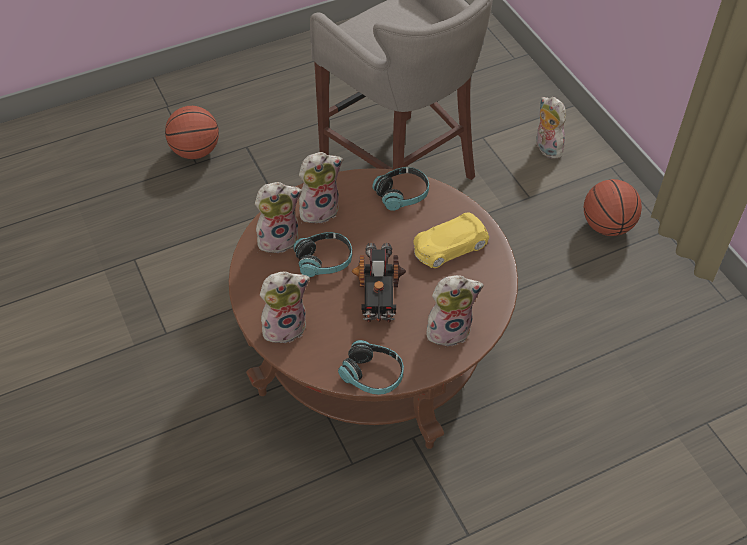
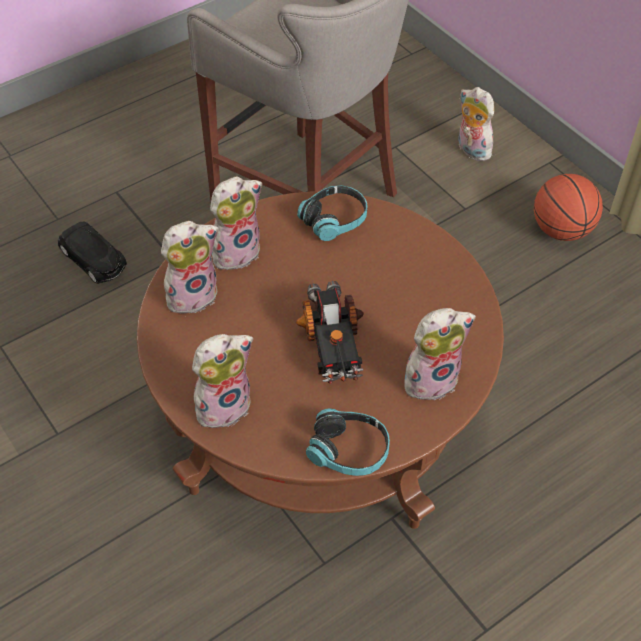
camera: 10 degrees left, 0 degrees up
(195, 151) = (54, 205): basketball -> none
(218, 200) = (94, 259): none -> black toy car
(324, 260) = (256, 314): headphones -> none
(449, 247) = (406, 276): yellow toy car -> none

